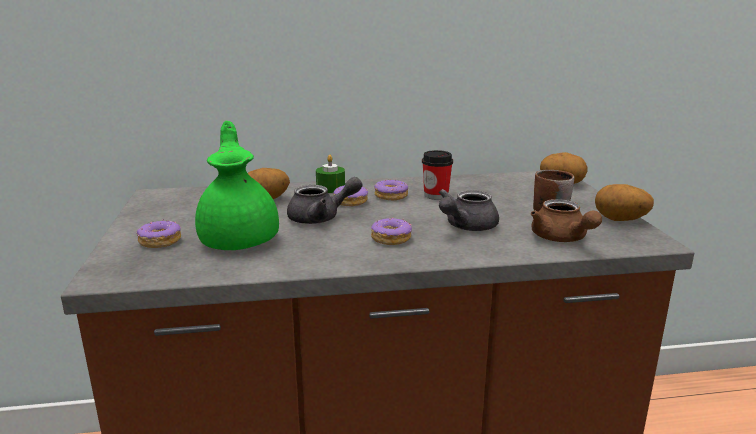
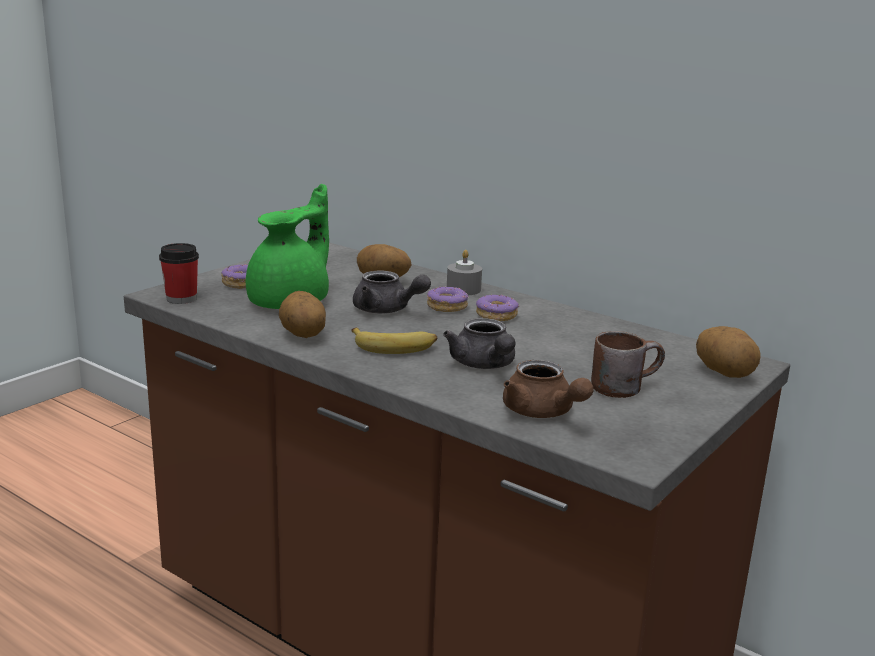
camera: 45 degrees right, 0 degrees up
(330, 188) = (463, 289): green candle -> grey candle
(391, 238) = (394, 347): donut -> banana
(436, 195) = (541, 331): cup -> cup (181, 299)
(465, 227) = (484, 365): grey teapot -> grey teapot turned 105 degrees counterclockwise
(562, 239) = (542, 413): brown teapot -> brown teapot turned 60 degrees counterclockwise
(620, 220) = (667, 428): potato -> potato (302, 336)

